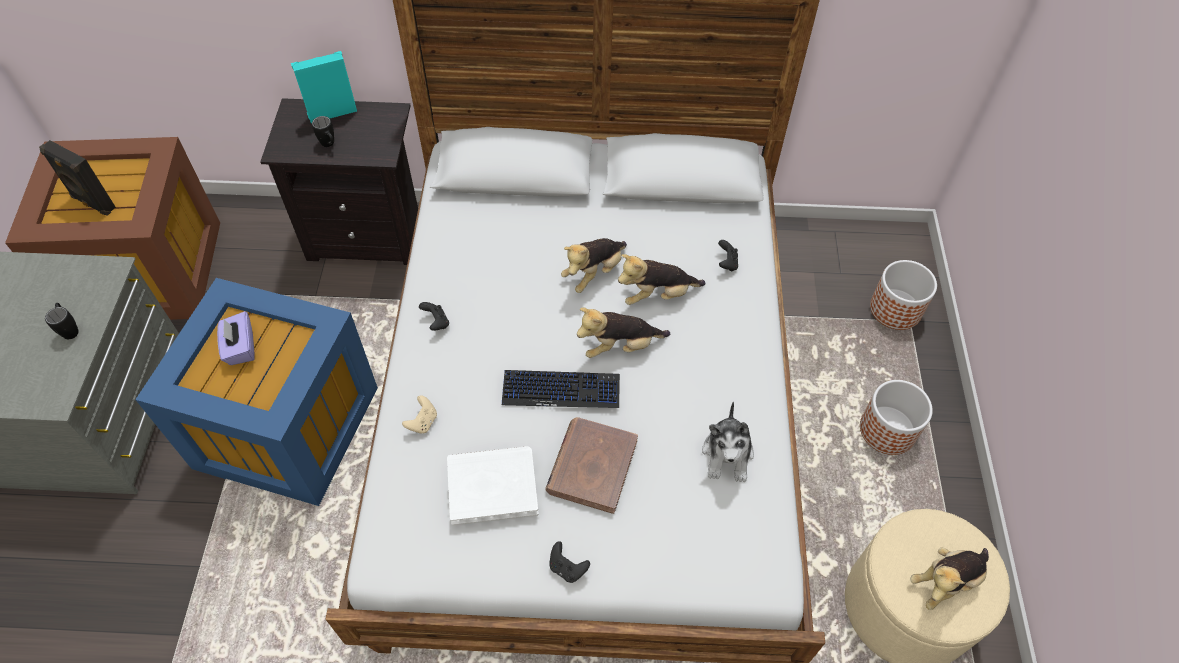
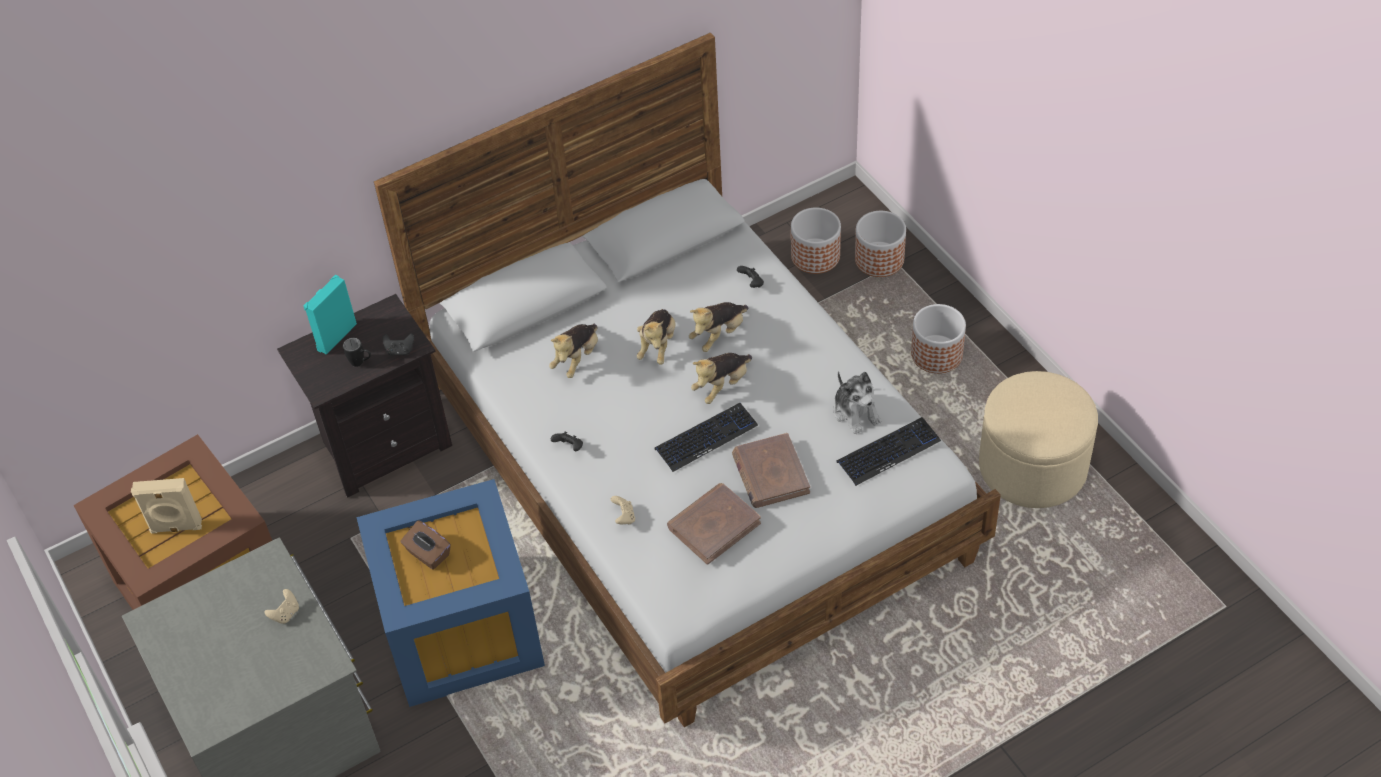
camera: 30 degrees left, 5 degrees down
(70, 329) = (285, 613): black mug -> beige game controller
(92, 203) = (176, 527): black speaker -> beige speaker
(240, 348) = (428, 554): purple tissue box -> brown tissue box
(492, 486) = (713, 525): white book -> brown book
(567, 568) = (807, 543): black game controller -> black game controller (400, 350)
(728, 520) = (888, 452): none -> keyboard
(838, 274) = (815, 256): none -> planter
(945, 581) = (1049, 415): plush toy -> plush toy (577, 358)

